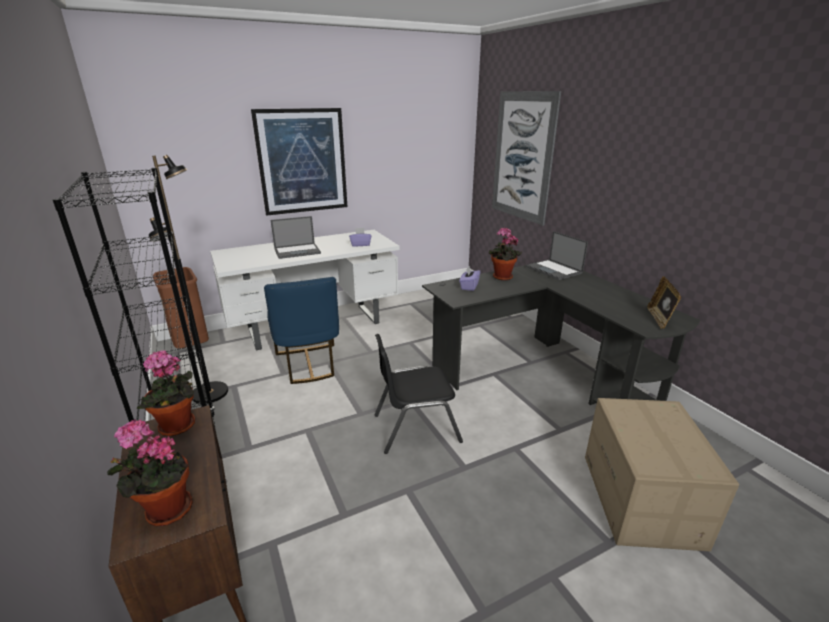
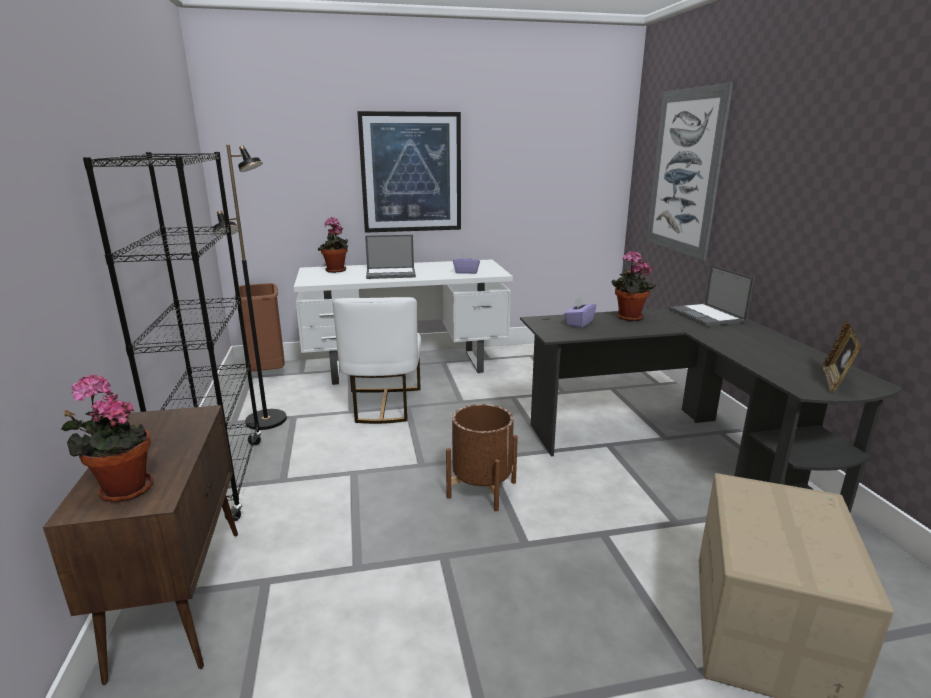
camera: 15 degrees right, 5 degrees down
(178, 428) = (178, 420): potted plant -> potted plant (336, 271)
(308, 364) = (383, 405): blue chair -> white chair
(416, 427) = (481, 489): black chair -> brown planter

